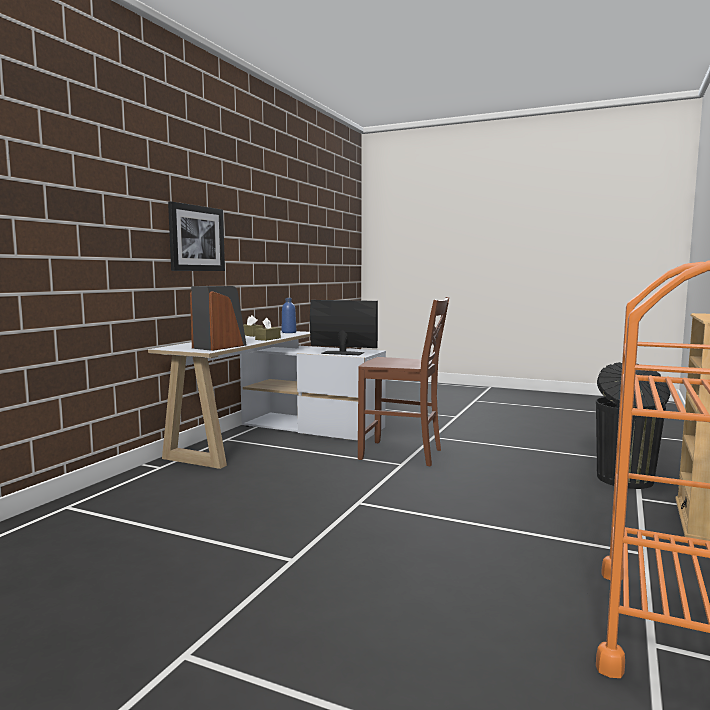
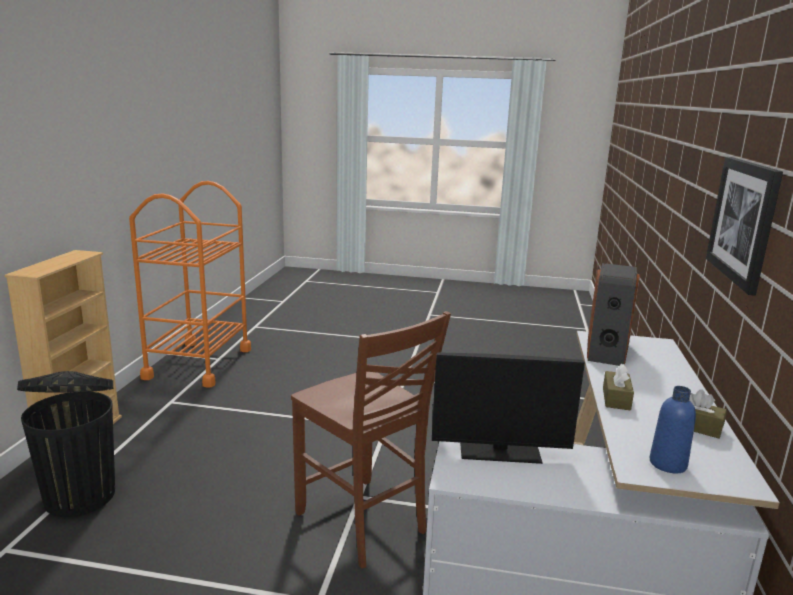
camera: 165 degrees right, 10 degrees up
(402, 454) = (363, 523): brown chair -> brown chair turned 135 degrees counterclockwise

